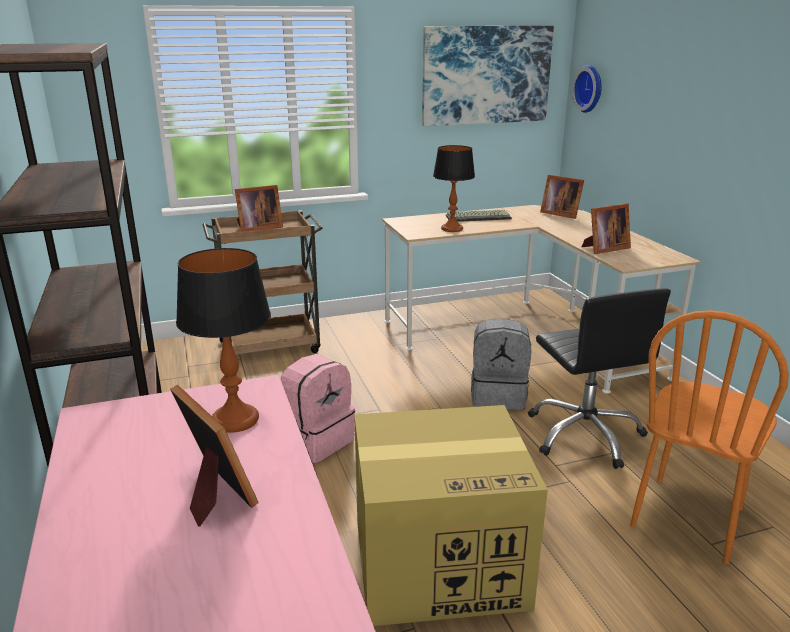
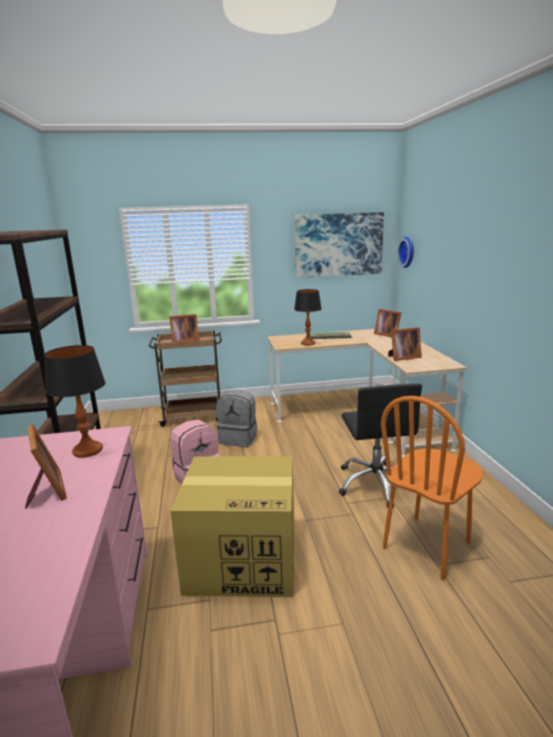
camera: 10 degrees right, 5 degrees down
(498, 396) = (326, 454): grey backpack -> grey backpack (239, 438)

